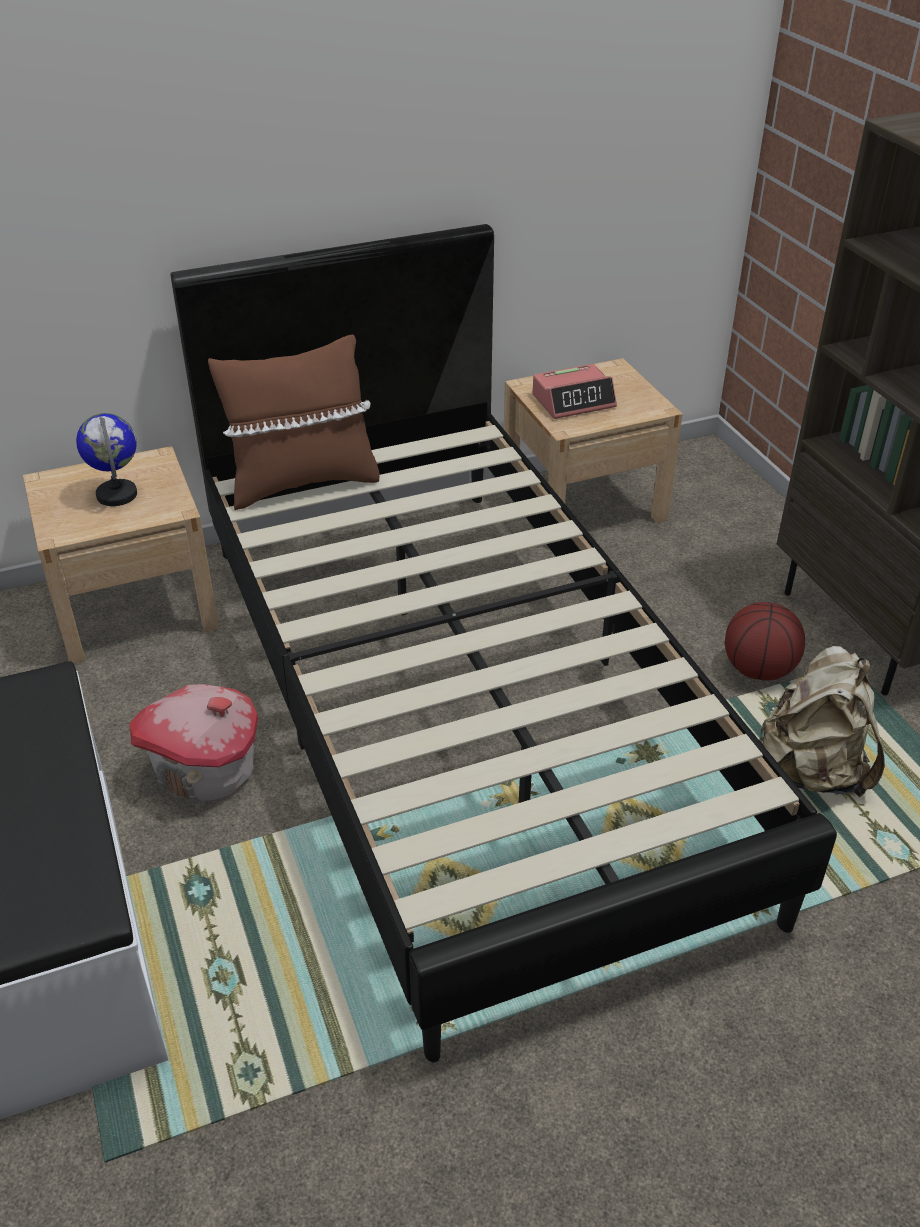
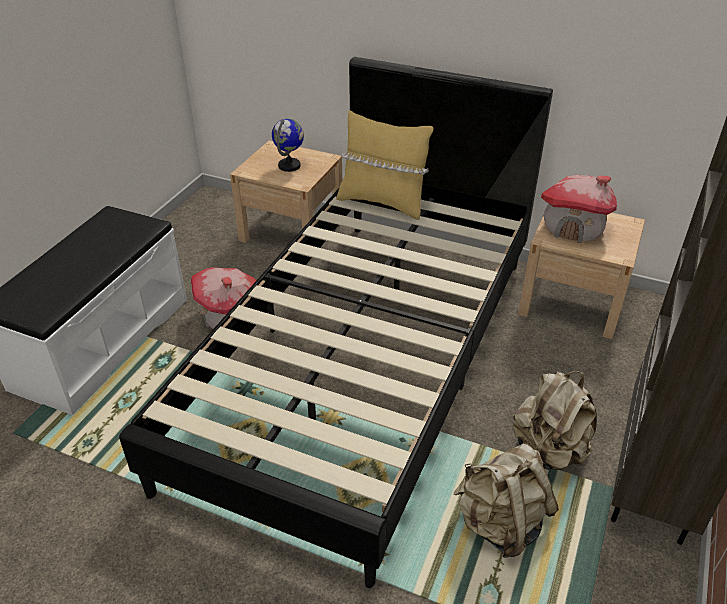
camera: 45 degrees right, 0 degrees up
(302, 483) = (382, 202): brown pillow -> yellow pillow
(574, 401) = (573, 228): alarm clock -> toy house
(759, 669) = (549, 451): basketball -> beige backpack

